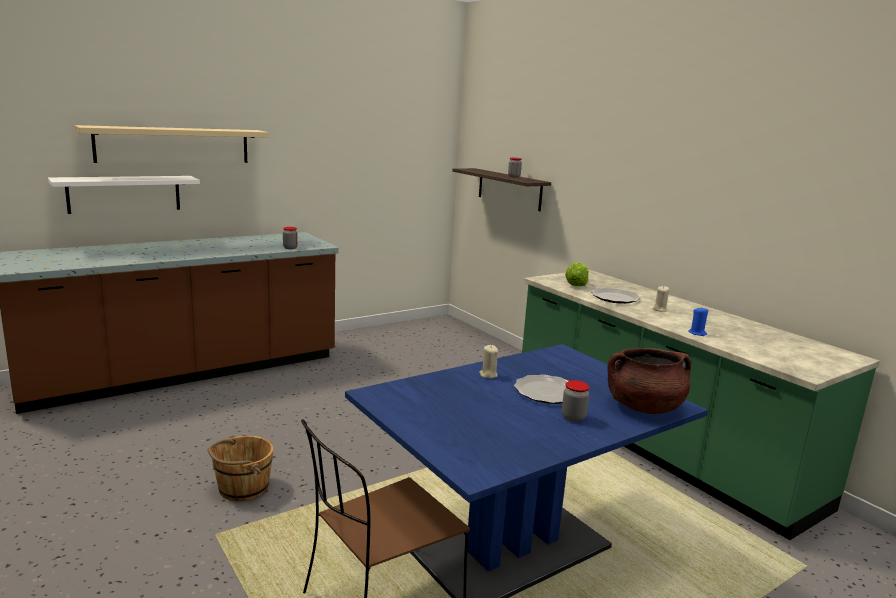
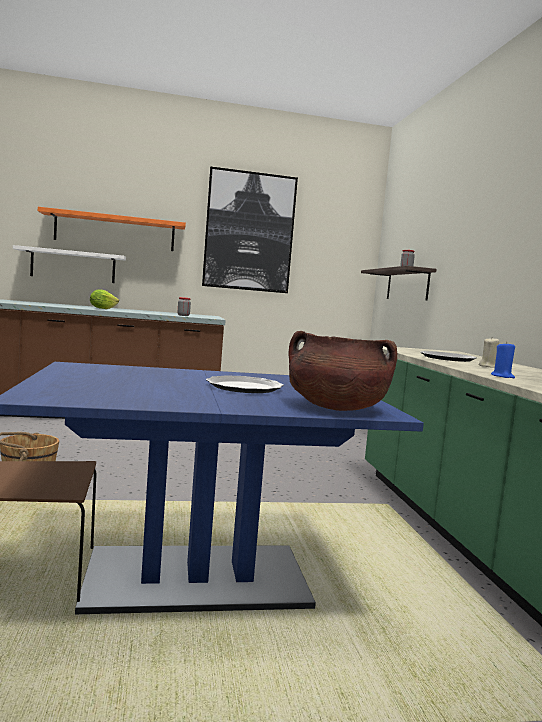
camera: 25 degrees right, 10 degrees down
(174, 145) = (115, 231): beige shelf -> orange shelf
(330, 131) = (249, 232): none -> picture
(488, 375) = (209, 375): beige candle -> none
(573, 417) = (231, 398): jar -> none
(576, 285) = (418, 352): lettuce -> lettuce (102, 308)

